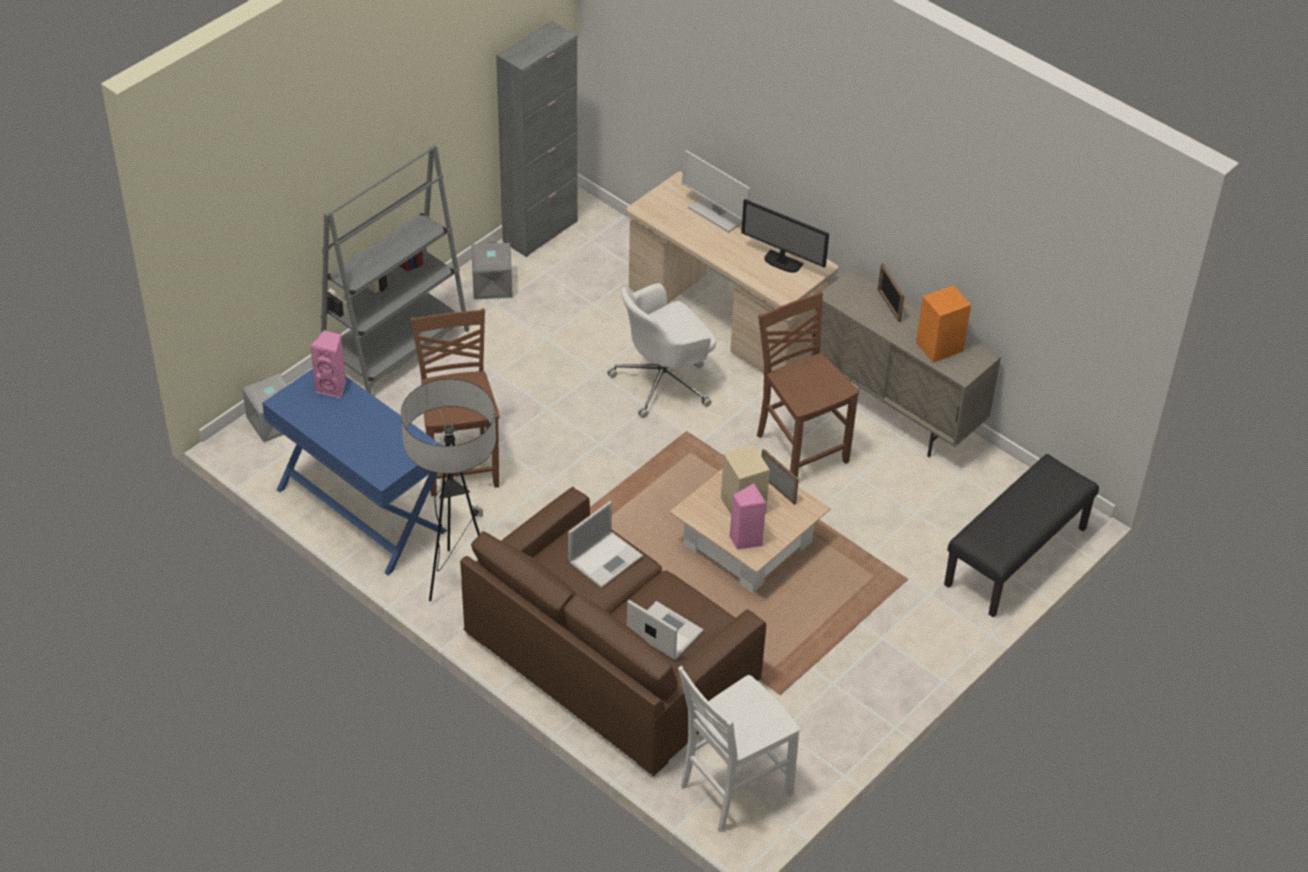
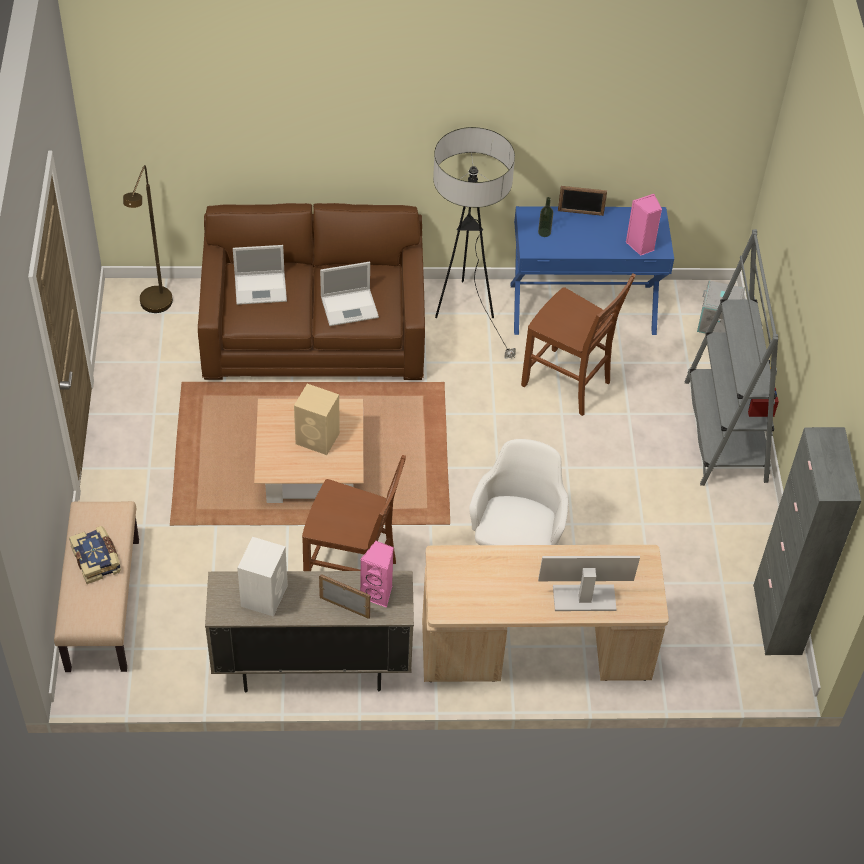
camera: 135 degrees right, 5 degrees up
(392, 452) = (544, 232): none -> bottle
(491, 285) = (741, 538): grey storage box -> none
(606, 558) = (350, 307): laptop -> laptop turned 105 degrees counterclockwise
(732, 789) = (155, 308): white chair -> brown floor lamp
(745, 540) = (289, 414): pink speaker -> pink speaker (378, 593)
(778, 489) = (306, 469): picture frame -> picture frame (580, 213)
(782, 262) = (477, 589): monitor -> none
(938, 347) = (264, 595): orange speaker -> white speaker
(1016, 558) = (102, 604): black bench -> beige bench
(1021, 509) = (97, 559): none -> book

